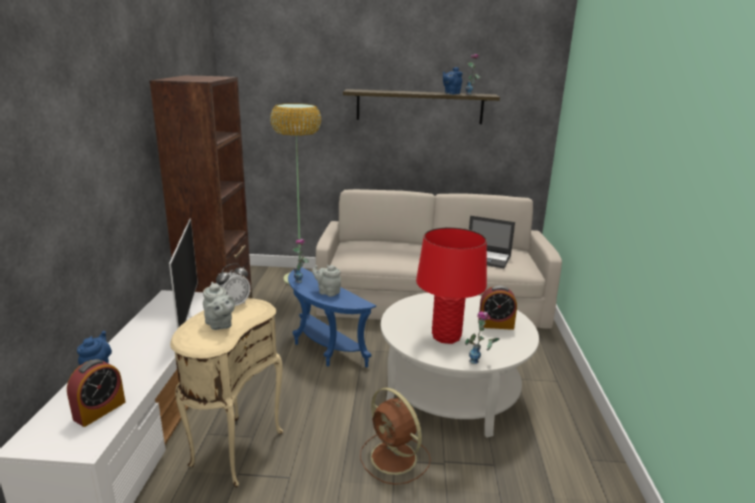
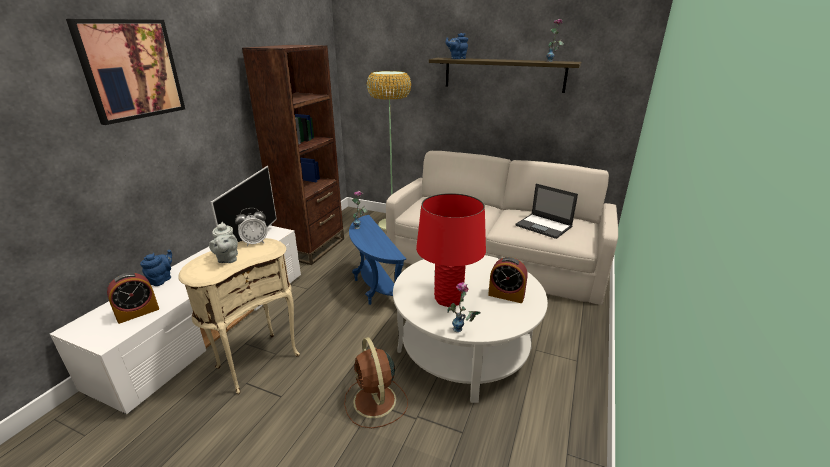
camera: 20 degrees right, 5 degrees up
(61, 111) = (131, 70): none -> picture
(327, 292) = (373, 240): grey teapot -> none
(451, 93) = (532, 61): blue teapot -> blue teapot (457, 58)

